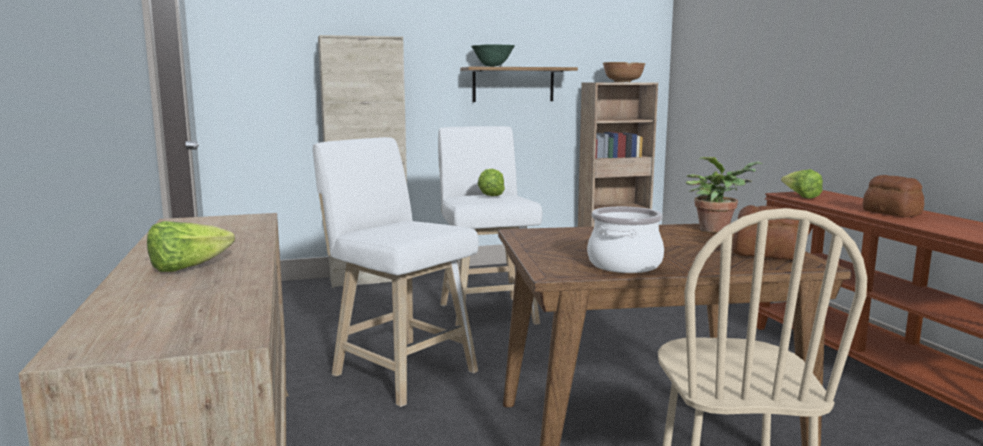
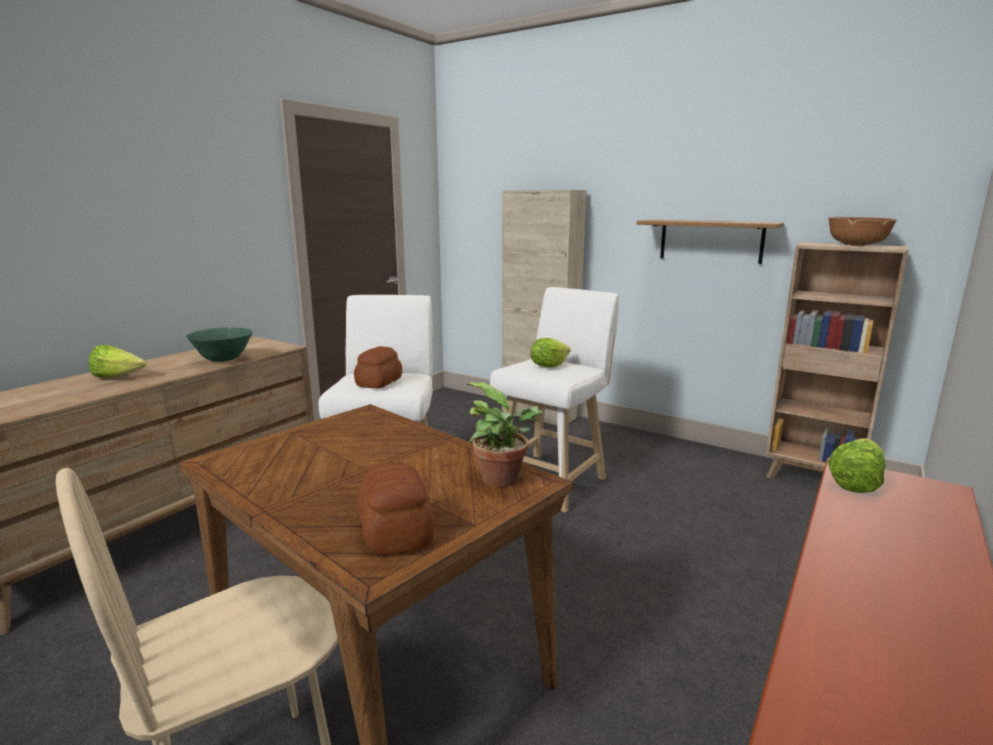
camera: 50 degrees right, 5 degrees up
(492, 66) = (674, 220): green bowl -> green bowl (223, 360)
(623, 265) = (269, 477): cooking pot -> none
(891, 213) = (880, 576): bread -> bread (378, 382)

